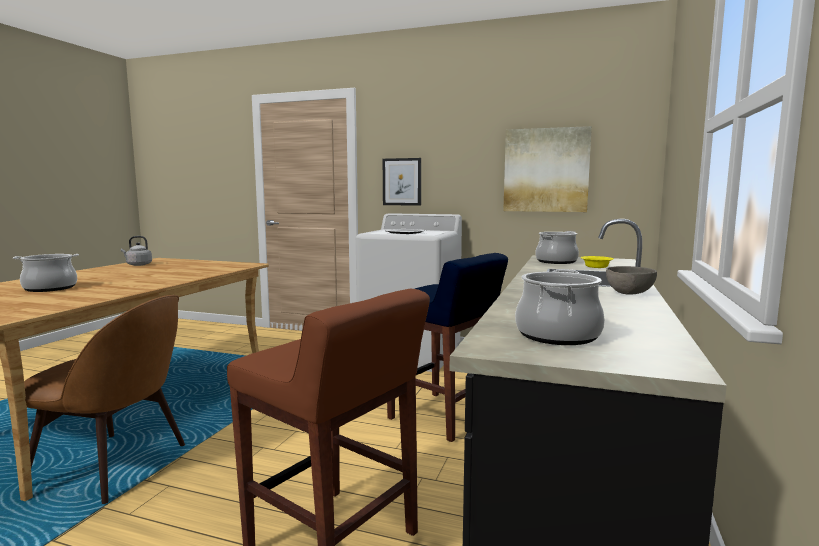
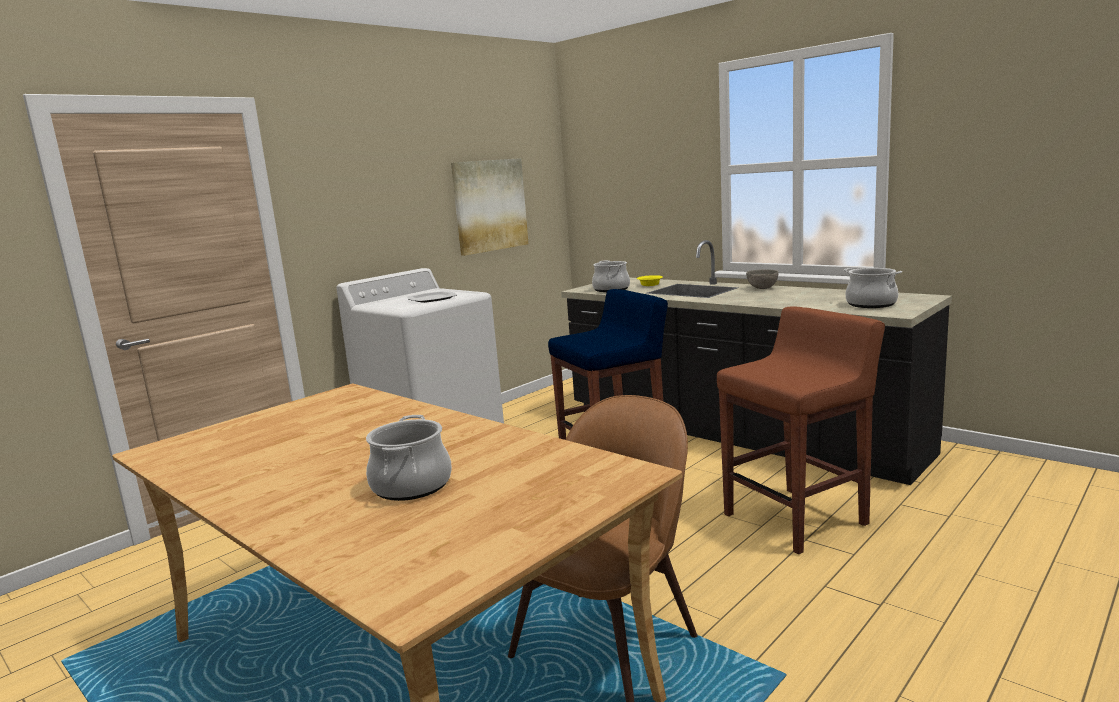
camera: 65 degrees left, 5 degrees up
(138, 265) = (206, 458): grey kettle -> none
(402, 182) = (345, 236): picture -> none

